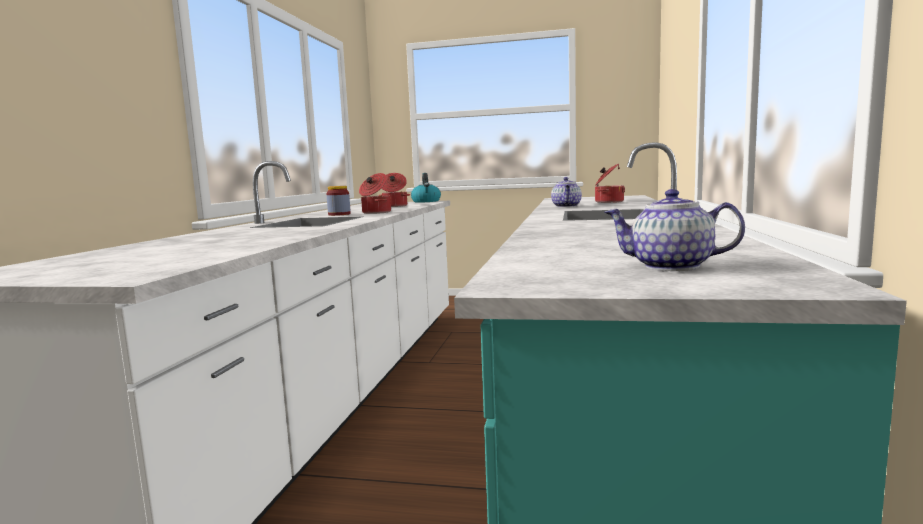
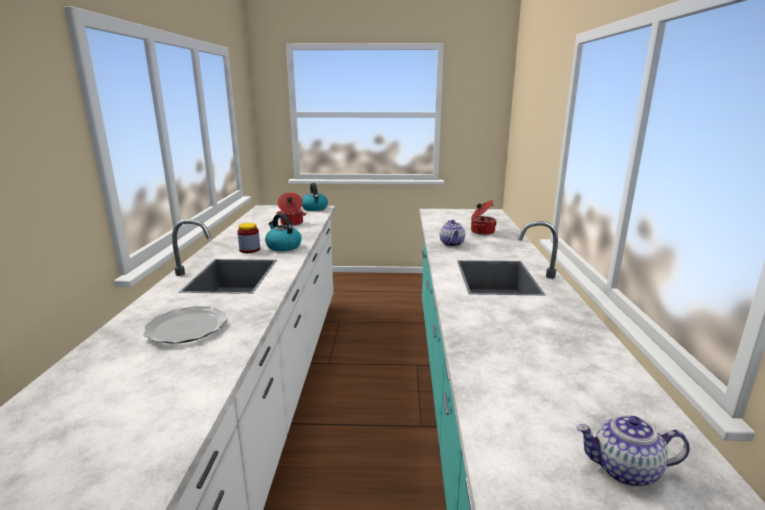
camera: 10 degrees left, 10 degrees up
(244, 236) = (187, 327): none -> plate
(375, 212) = (283, 246): cooking pot -> kettle

